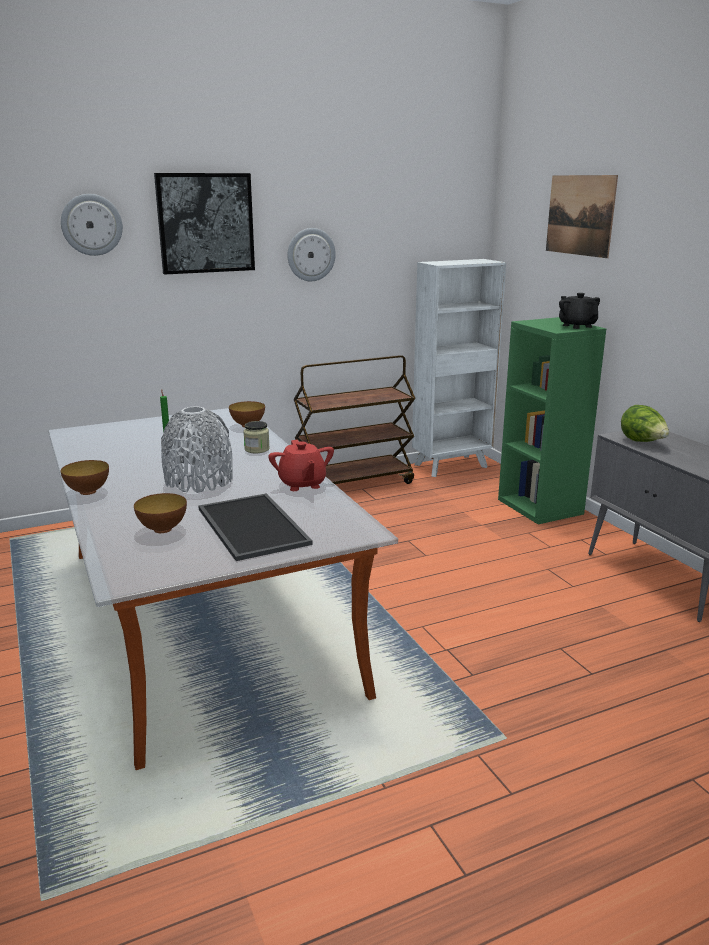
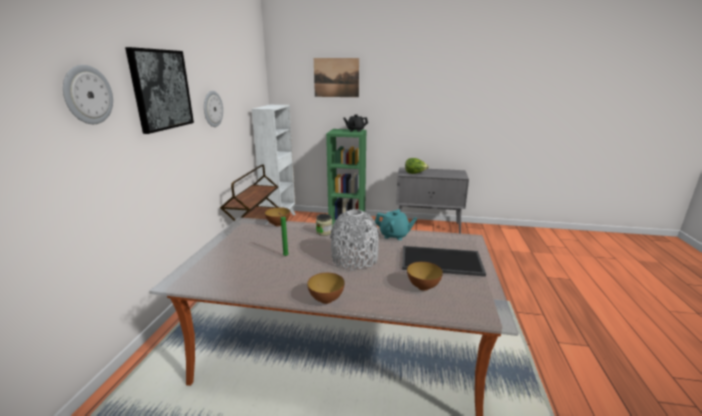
camera: 55 degrees left, 0 degrees up
(302, 484) = (394, 235): red teapot -> turquoise teapot

